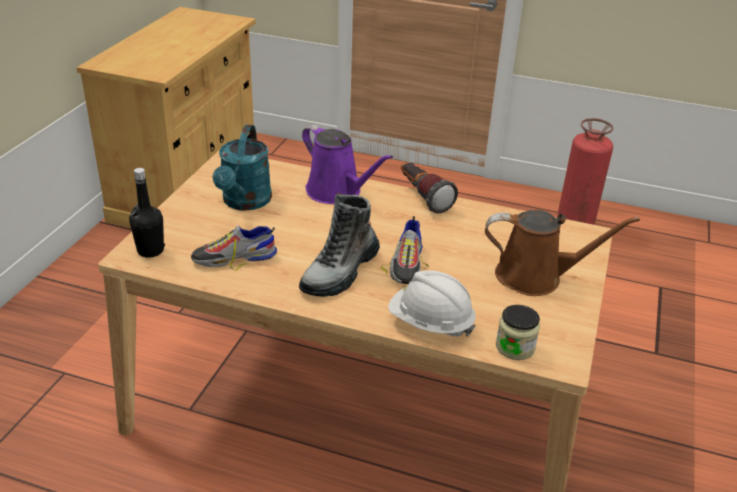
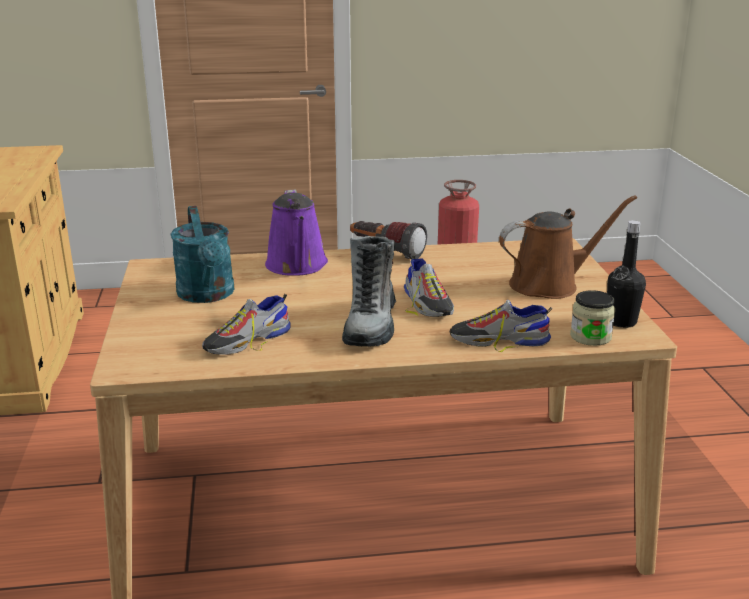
camera: 25 degrees left, 10 degrees down
(150, 250) = (143, 358): black bottle -> black bottle (621, 321)
(337, 192) = (297, 266): purple watering can -> purple watering can turned 60 degrees clockwise
(430, 323) = (499, 340): white hard hat -> shoe

